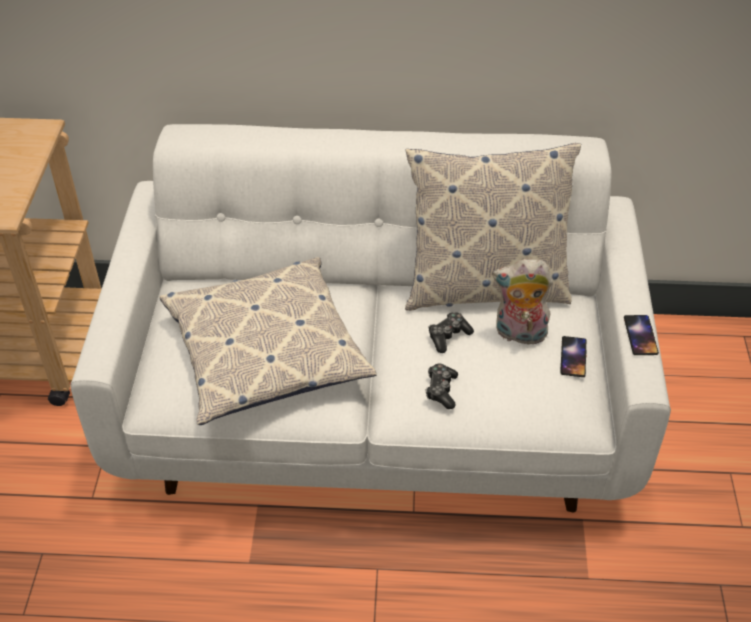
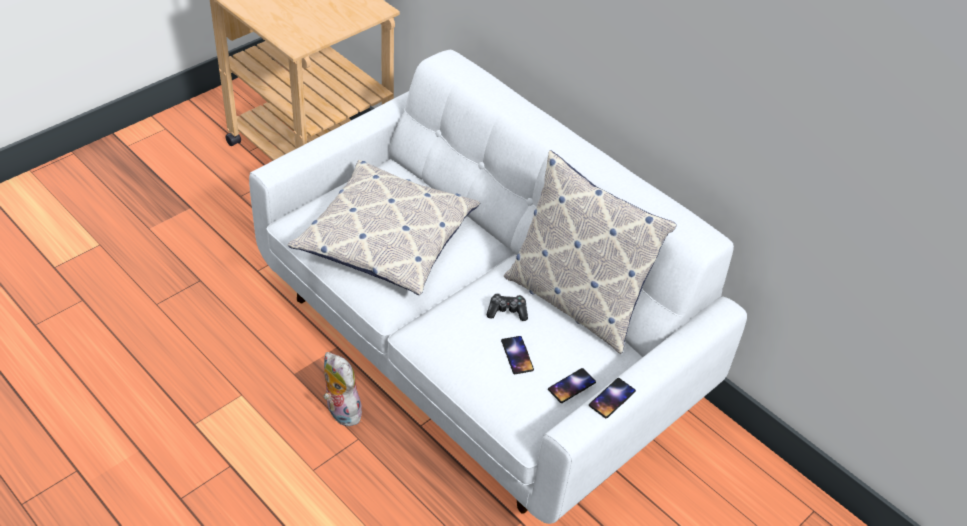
camera: 40 degrees right, 0 degrees up
(441, 390) = (458, 338): game controller -> none
(503, 366) = (517, 355): none -> phone
(519, 334) = (555, 345): plush toy -> plush toy (340, 411)

